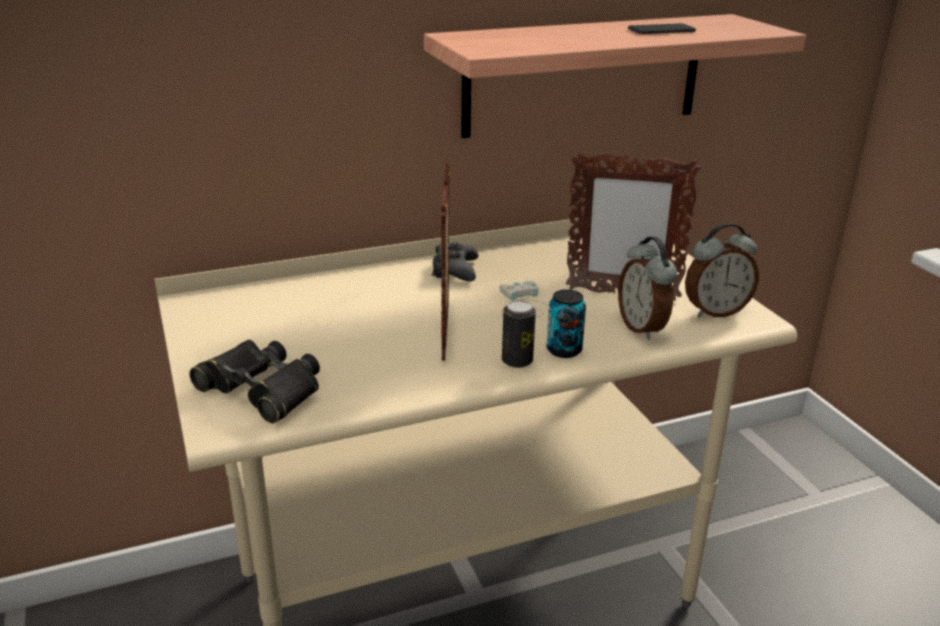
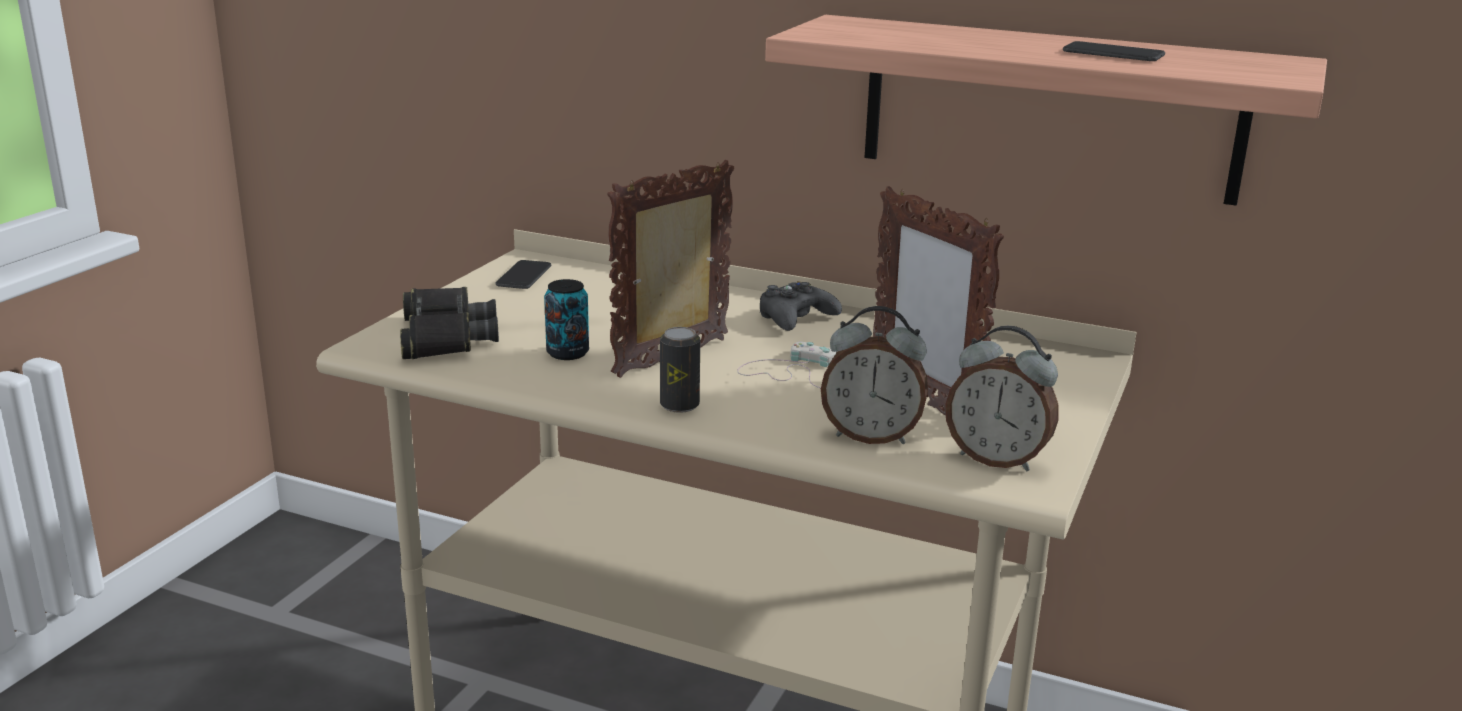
camera: 45 degrees right, 5 degrees down
(216, 315) = (524, 276): none -> phone
(564, 350) = (743, 417): can -> can (567, 353)
(643, 328) = (871, 436): alarm clock -> alarm clock turned 105 degrees counterclockwise

